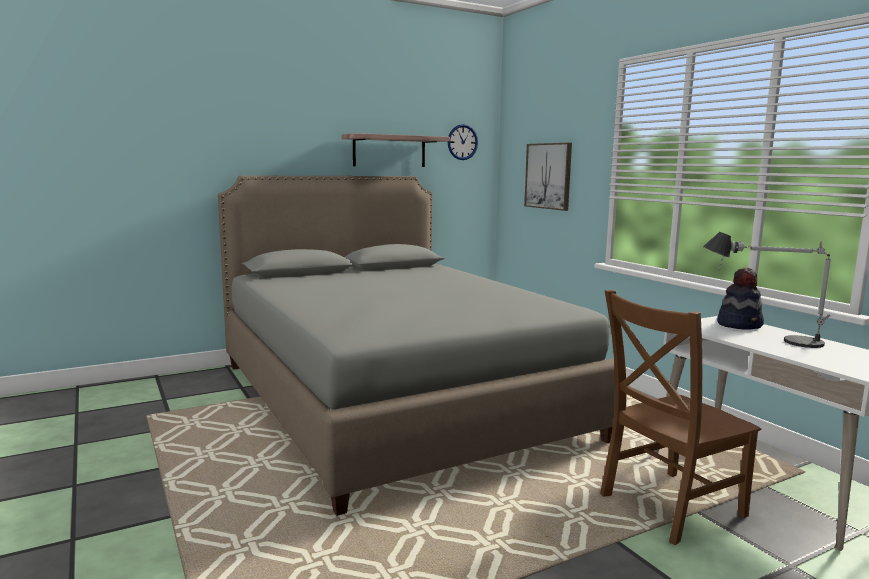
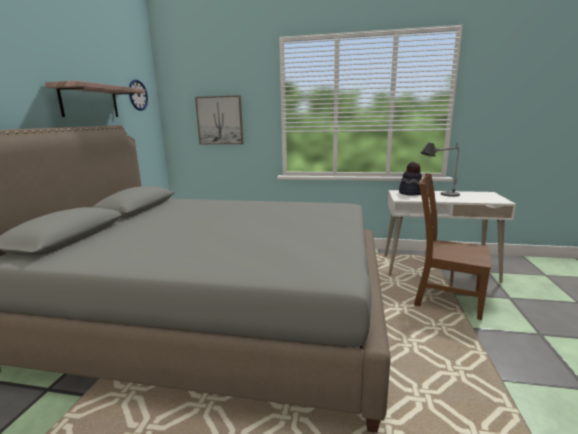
camera: 50 degrees left, 5 degrees up
(667, 507) = (444, 298): brown chair -> brown chair turned 105 degrees clockwise

